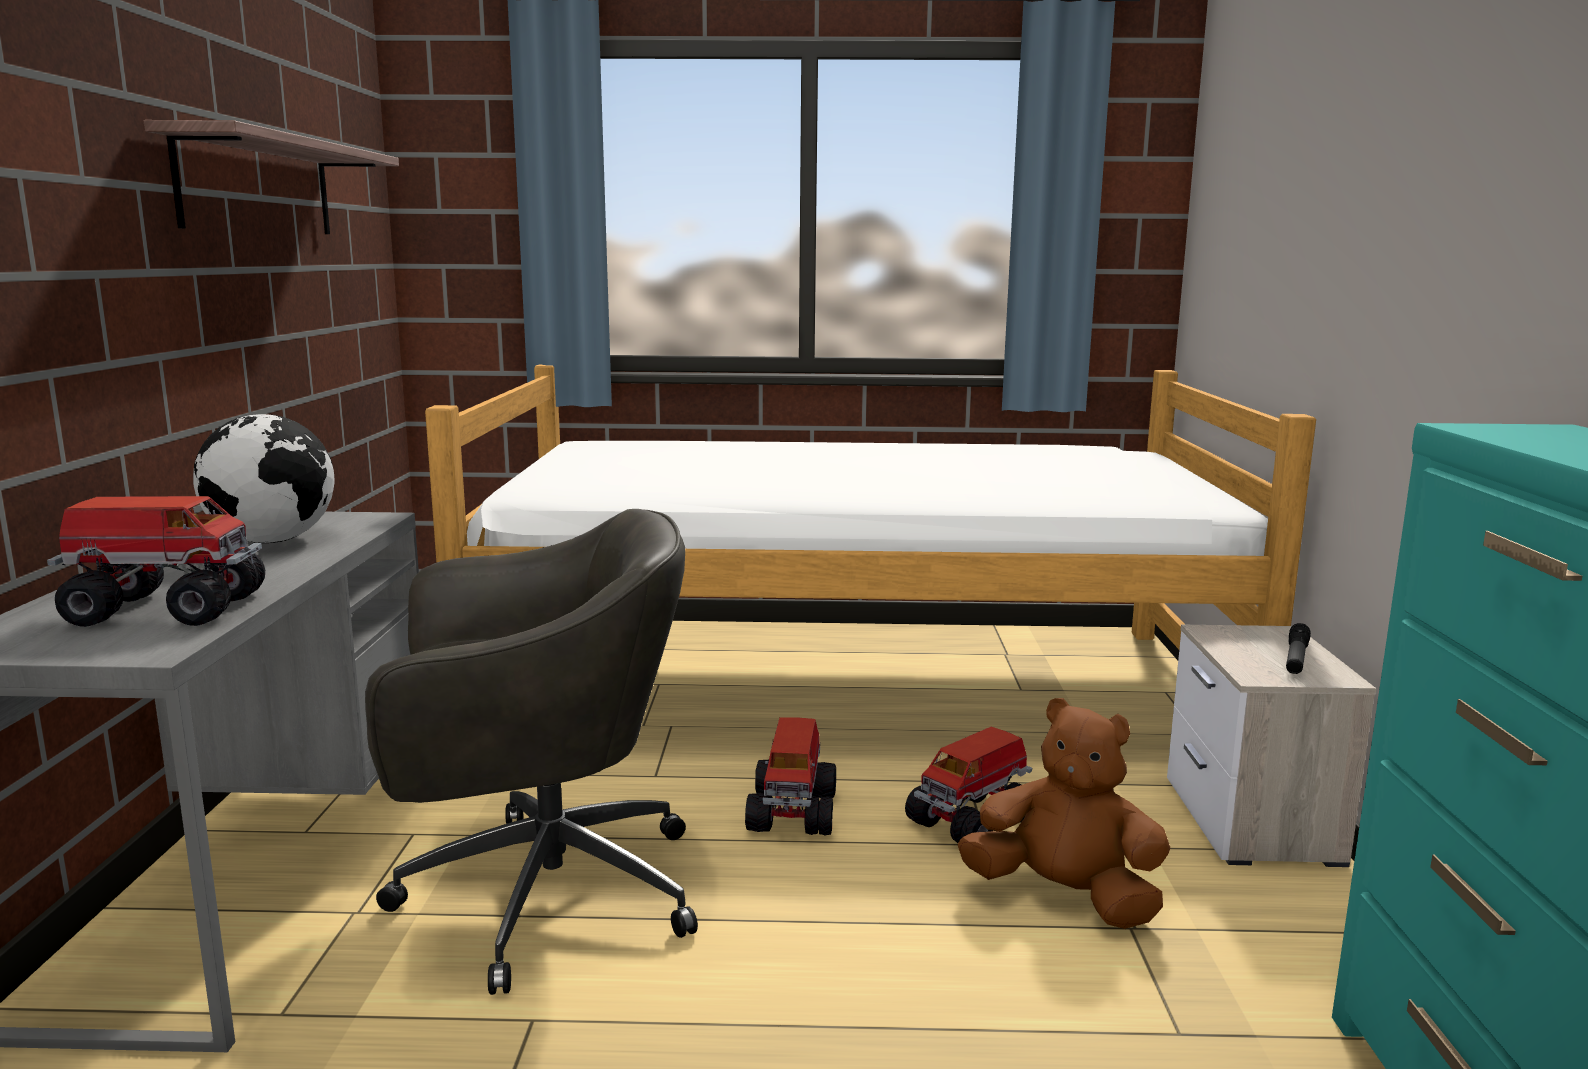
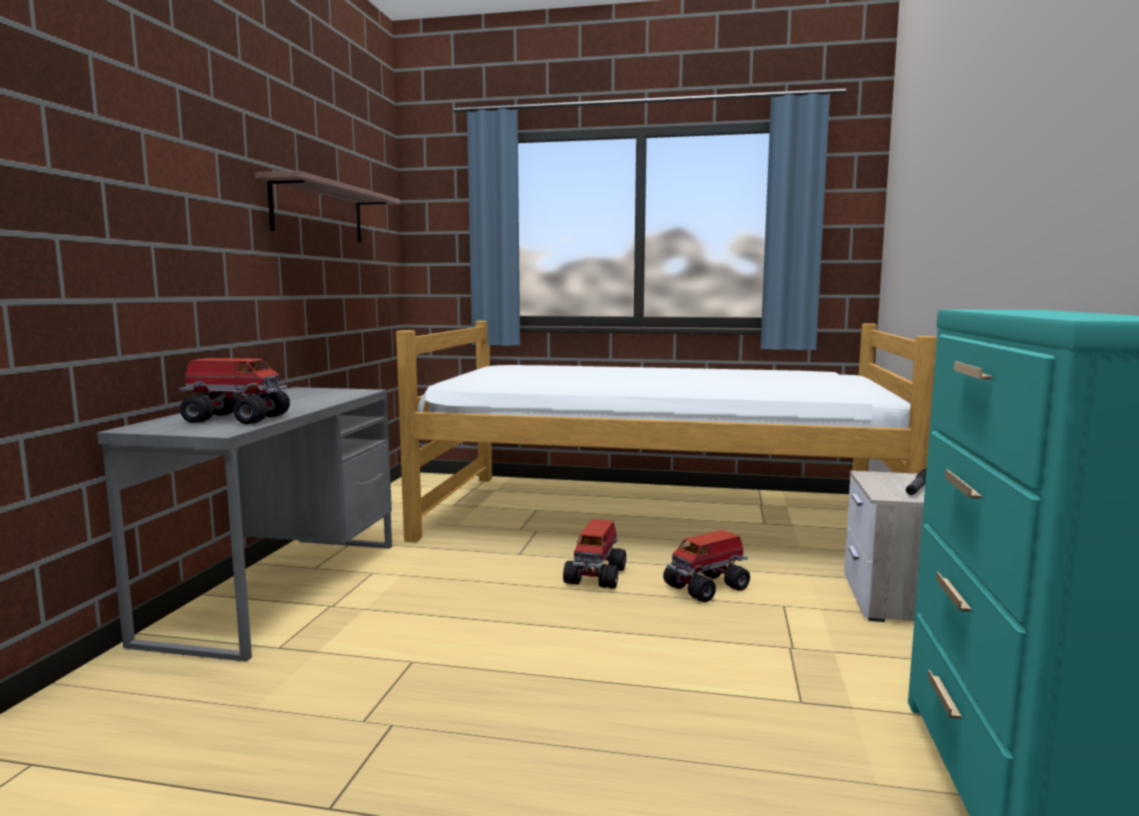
camera: 10 degrees right, 5 degrees down
(273, 541) = (305, 397): globe -> none
(541, 893) = (435, 604): grey office chair -> none
(1064, 897) = (752, 629): brown plush toy -> none

